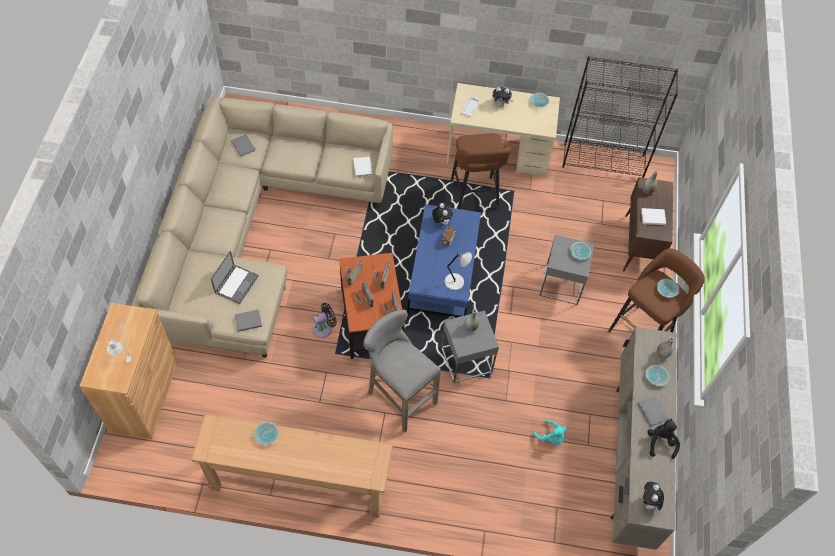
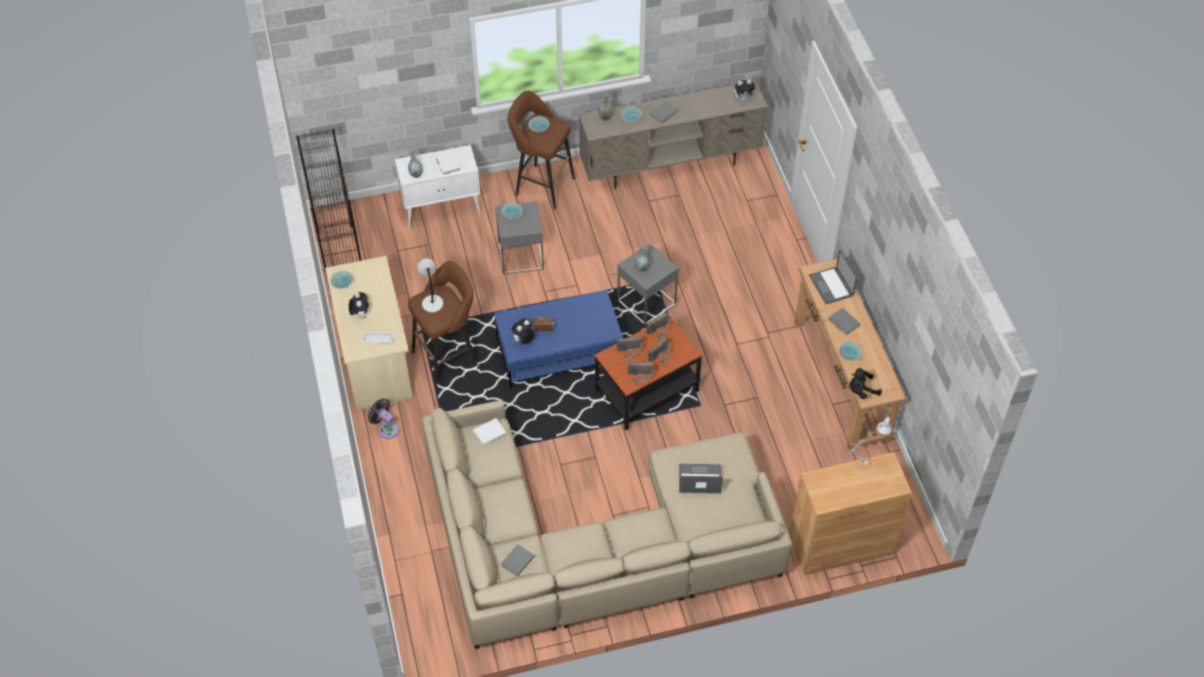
camera: 110 degrees left, 5 degrees down
(247, 321) = (733, 451): grey book -> grey book (844, 323)
(324, 328) = (679, 426): black fan -> black fan (386, 428)
(353, 462) = (831, 286): none -> laptop
(399, 396) = (714, 339): grey stool -> none
(455, 282) = (591, 305): grey table lamp -> grey table lamp (432, 303)
(551, 437) = (687, 221): turquoise plush toy -> none
(639, 245) = (442, 209): brown cabinet -> white cabinet
(660, 442) = (688, 102): black plush toy -> black plush toy (861, 390)

